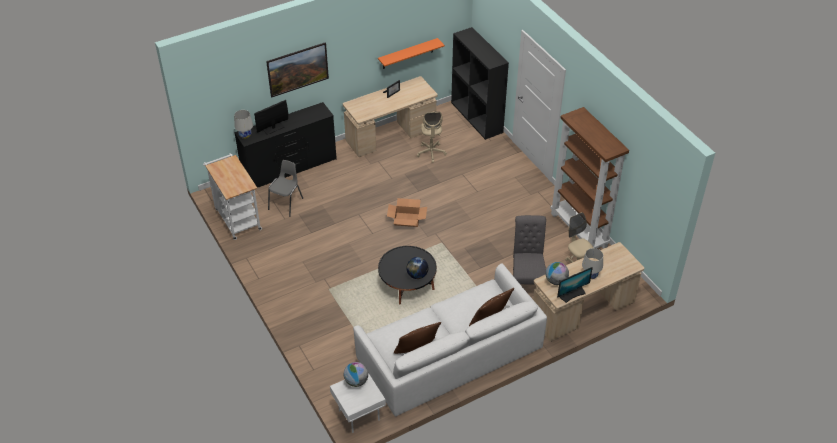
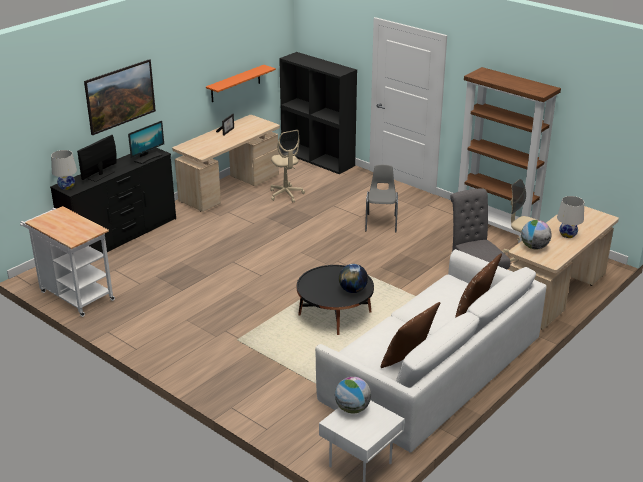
camera: 20 degrees left, 15 degrees down
(286, 204) = (134, 269): grey chair -> grey chair (381, 223)
(407, 219) = (295, 255): cardboard box -> none
(572, 294) = (562, 254): monitor -> monitor (148, 158)

